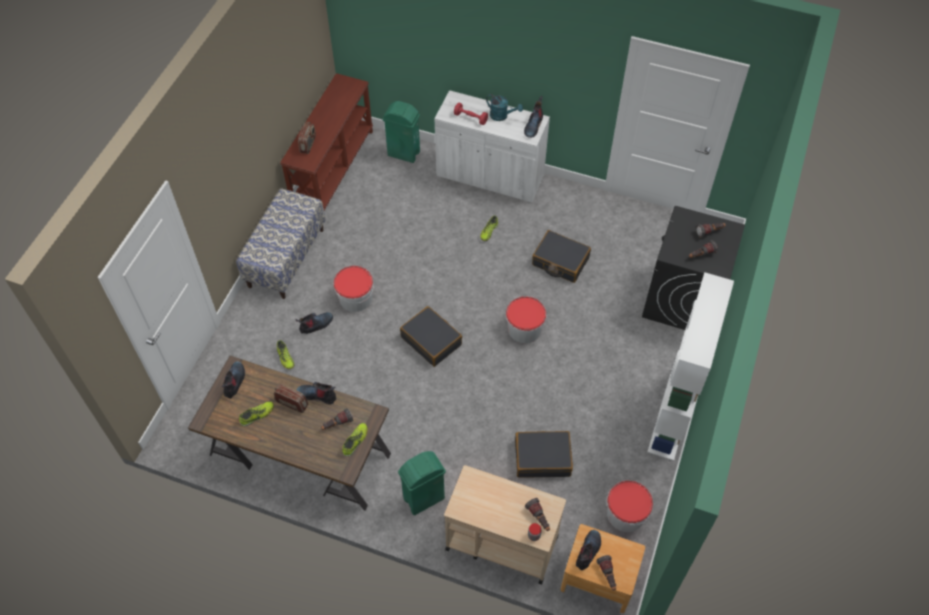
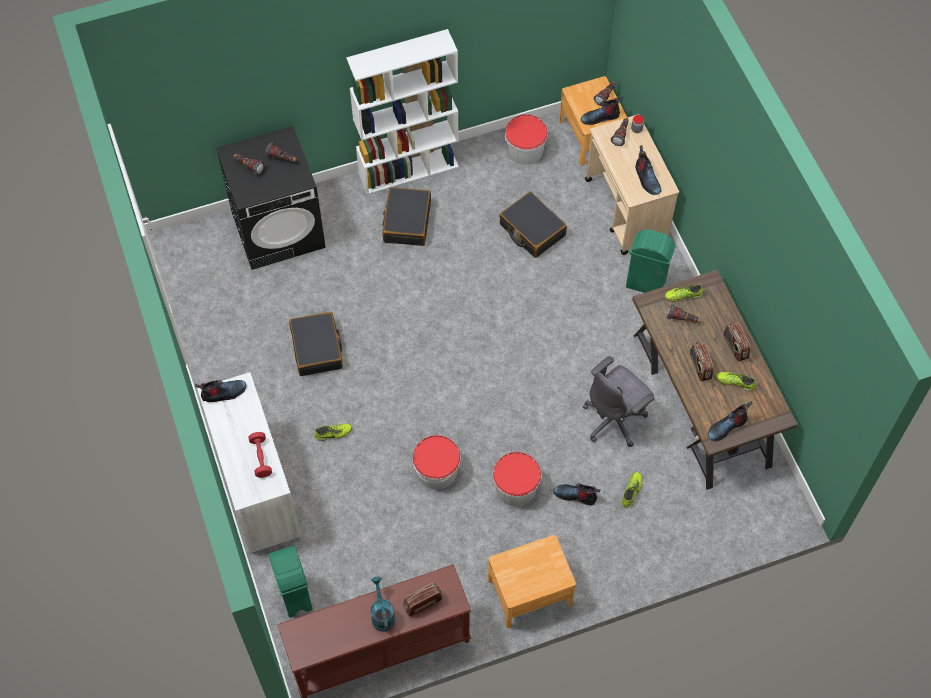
camera: 130 degrees left, 5 degrees up
(281, 439) = (735, 347): none -> radio
(286, 257) = (529, 592): bench -> brown nightstand
(317, 395) = (674, 354): boot -> boot (646, 179)
(341, 389) = (615, 419): none -> grey office chair
(431, 340) = (501, 388): black suitcase -> black suitcase (406, 222)
(502, 116) = (233, 431): turquoise watering can -> turquoise watering can (382, 614)
(524, 329) = (420, 325): bucket -> bucket (437, 470)

